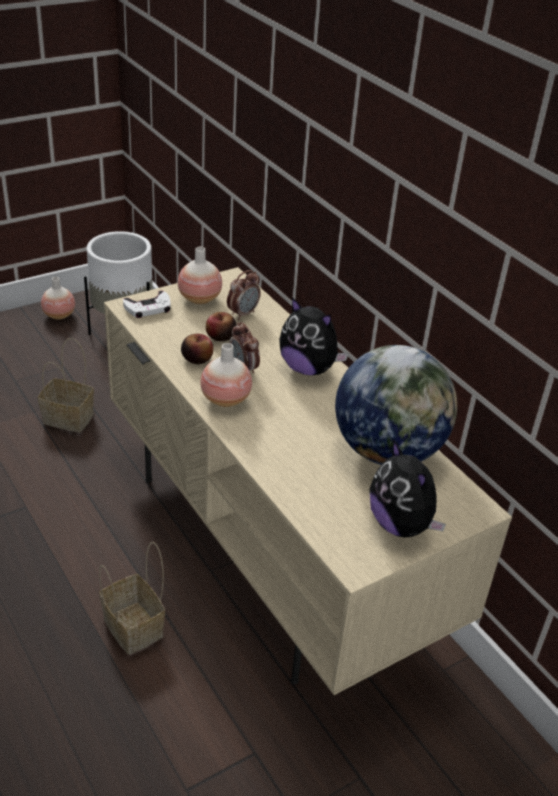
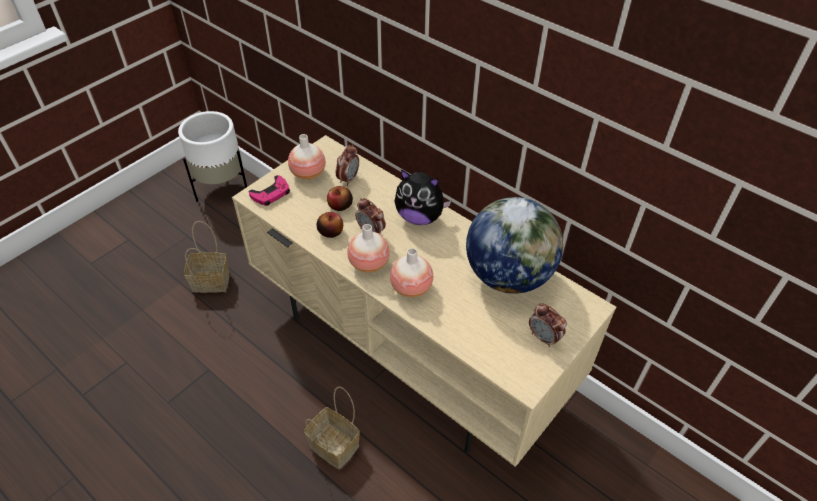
camera: 15 degrees left, 10 degrees up
(59, 315) = (164, 189): vase -> vase (411, 287)
(148, 308) = (271, 194): white game controller -> pink game controller
(401, 524) = (544, 338): plush toy -> alarm clock

